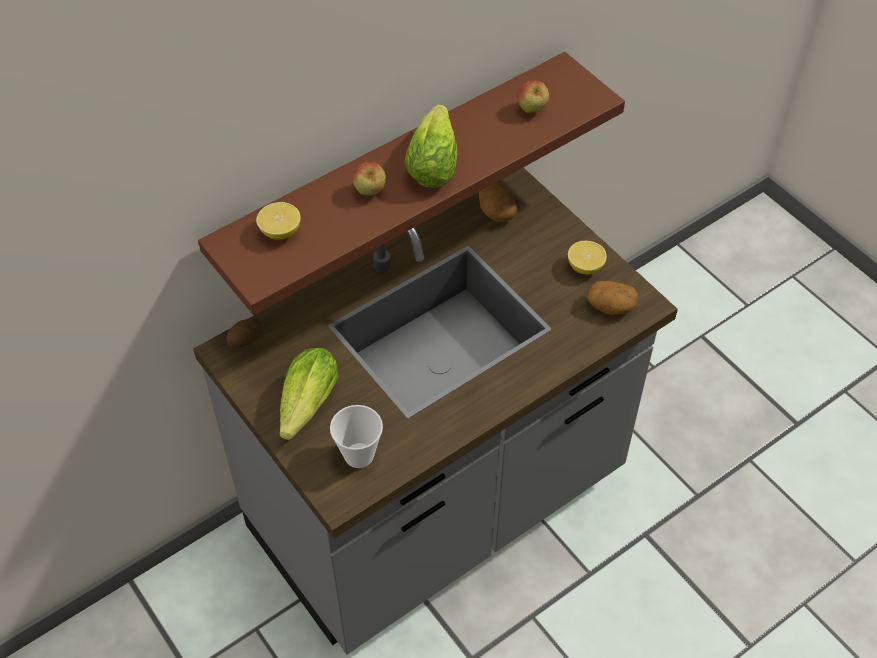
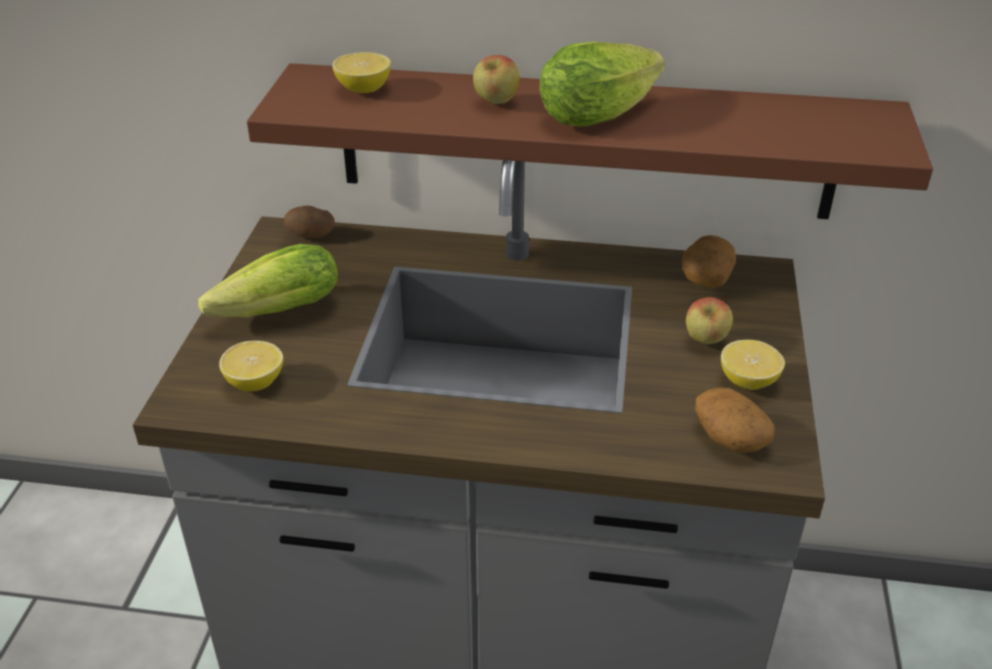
camera: 45 degrees right, 15 degrees down
(359, 455) = (255, 382): cup -> lemon
(532, 110) = (787, 124): apple -> apple (705, 341)

